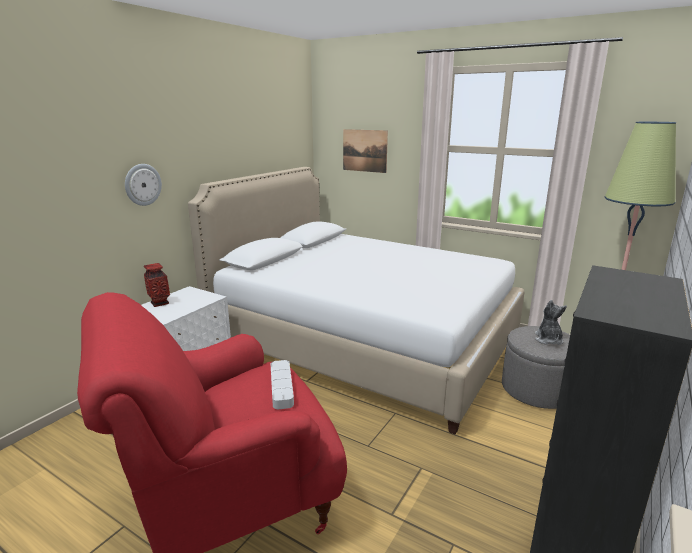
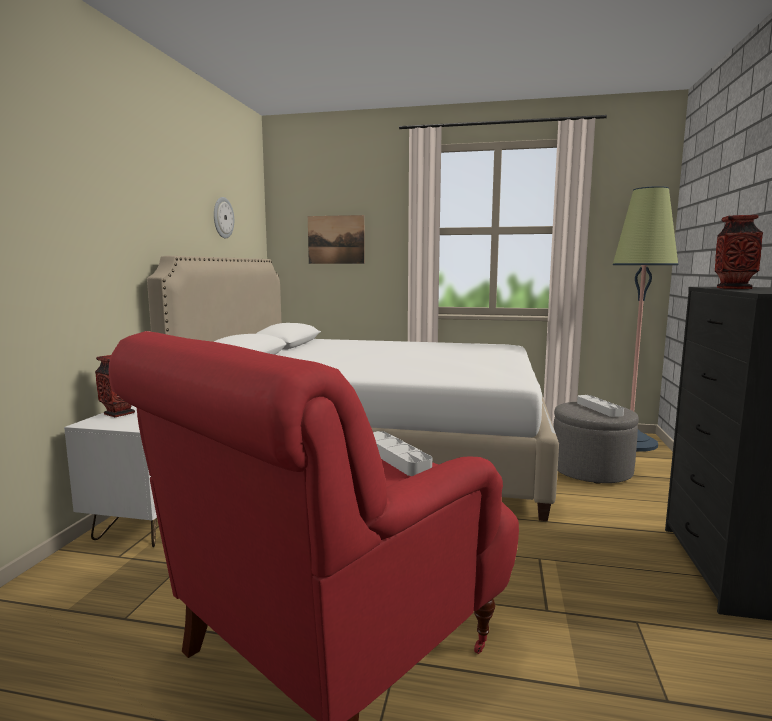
camera: 20 degrees left, 10 degrees down
(142, 184) = (93, 243): wall clock -> wall clock (222, 217)
(548, 340) = (599, 408): plush toy -> grey tray
(609, 284) = (733, 288): none -> vase

